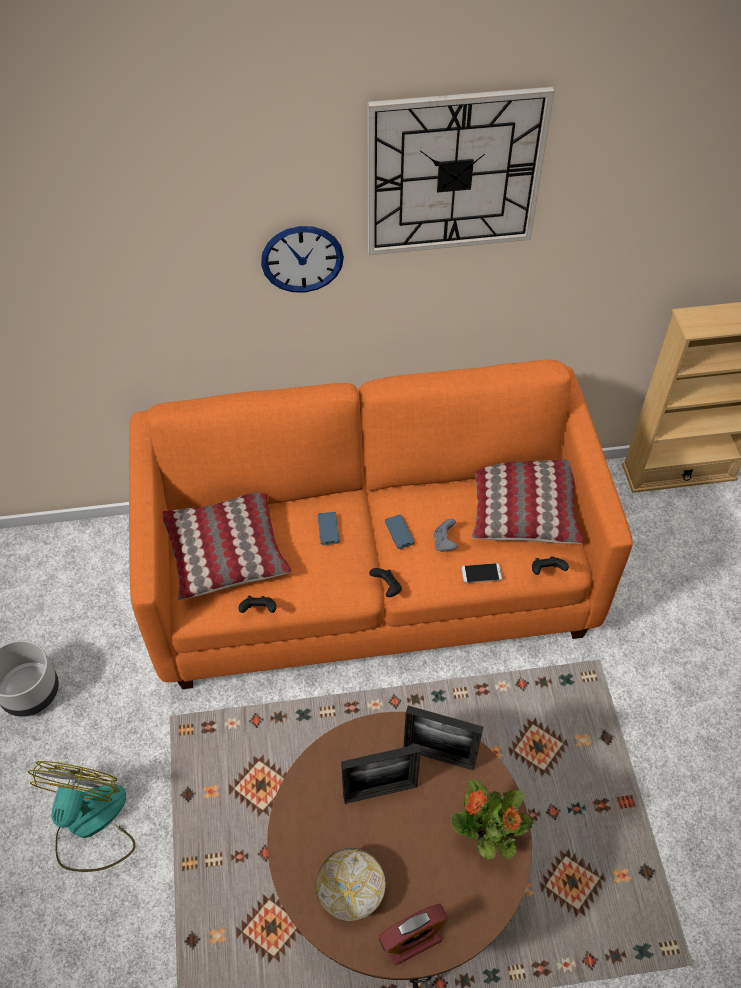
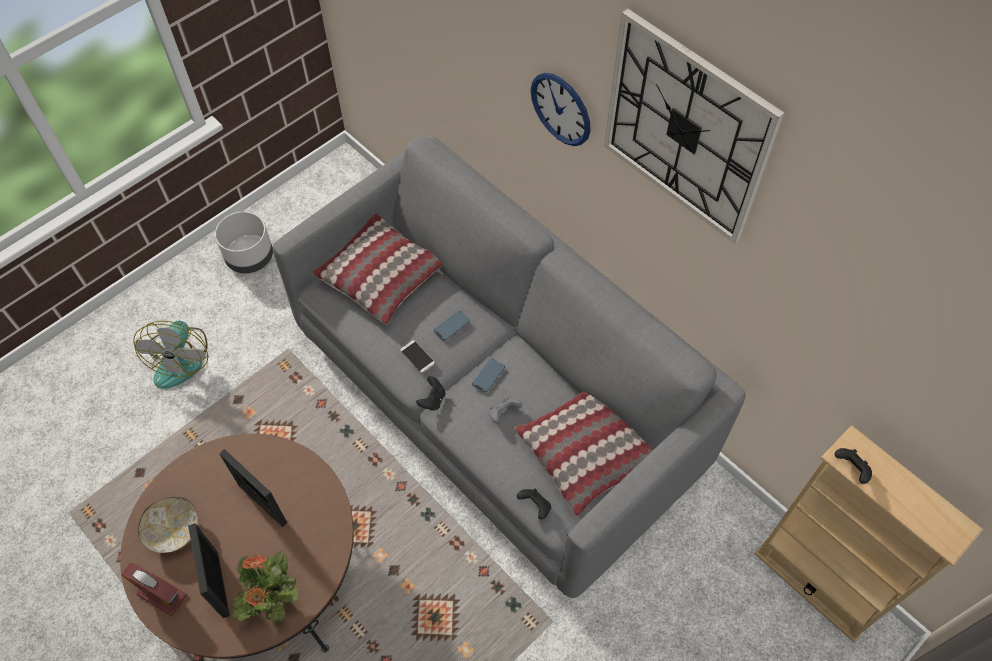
camera: 55 degrees right, 5 degrees up
(90, 825) = (181, 358): fan -> fan turned 120 degrees clockwise
(259, 610) = (348, 329): black game controller -> black game controller (851, 469)
(371, 577) = (498, 401): orange sofa -> grey sofa
(439, 756) = (317, 527): picture frame -> picture frame (220, 584)
(481, 573) = (494, 458): phone -> phone (417, 356)

